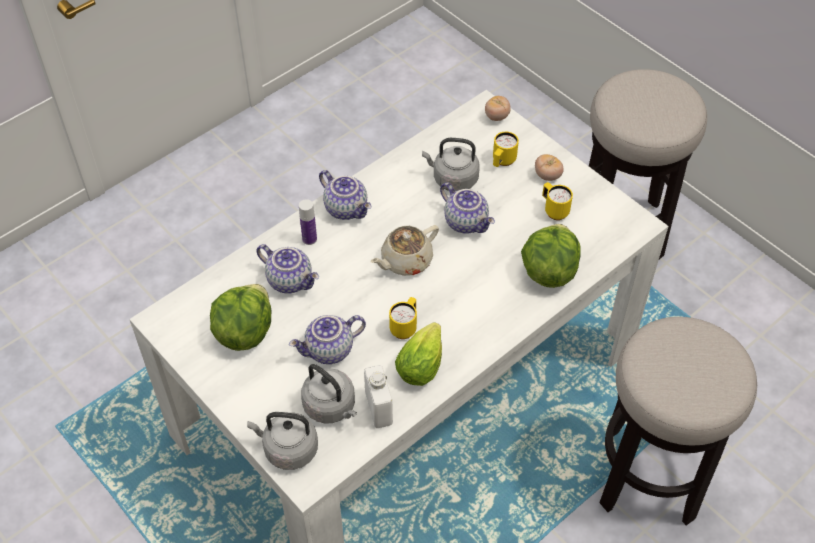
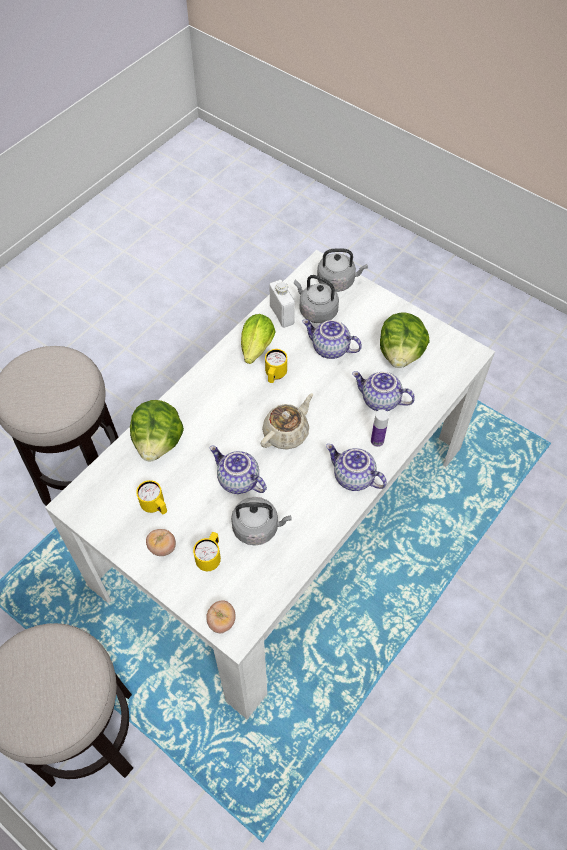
camera: 170 degrees right, 5 degrees up
(329, 351) = (329, 349): teapot -> teapot turned 120 degrees counterclockwise

